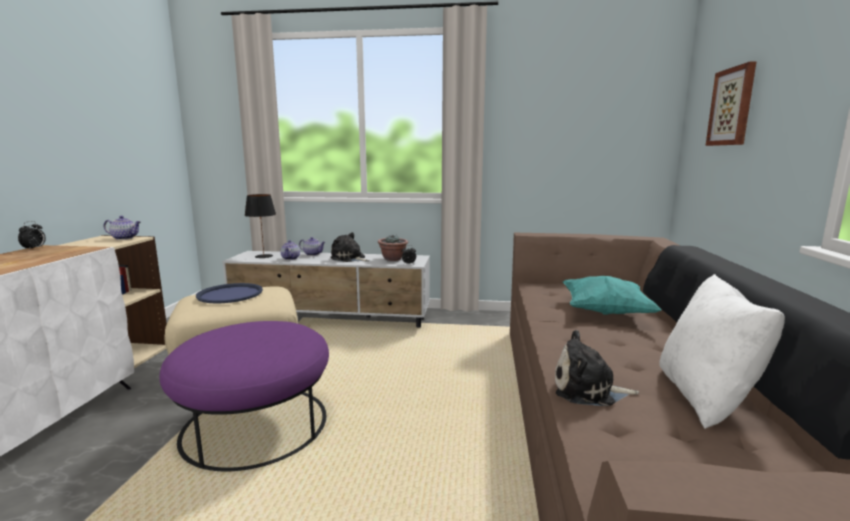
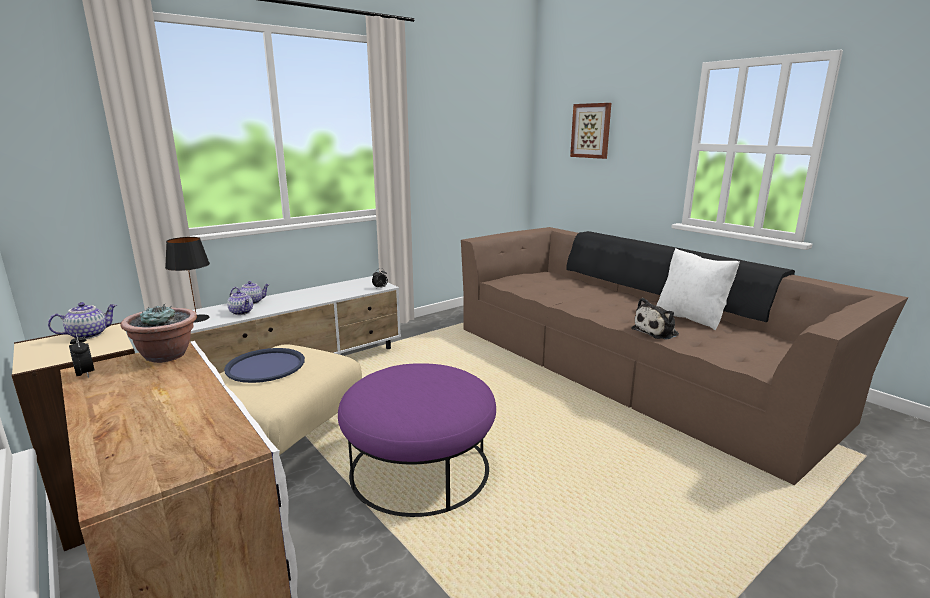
camera: 45 degrees left, 5 degrees up
(349, 258) = (308, 296): plush toy -> none
(393, 259) = (352, 286): potted plant -> potted plant (166, 355)
(605, 312) = (572, 288): turquoise pillow -> none

